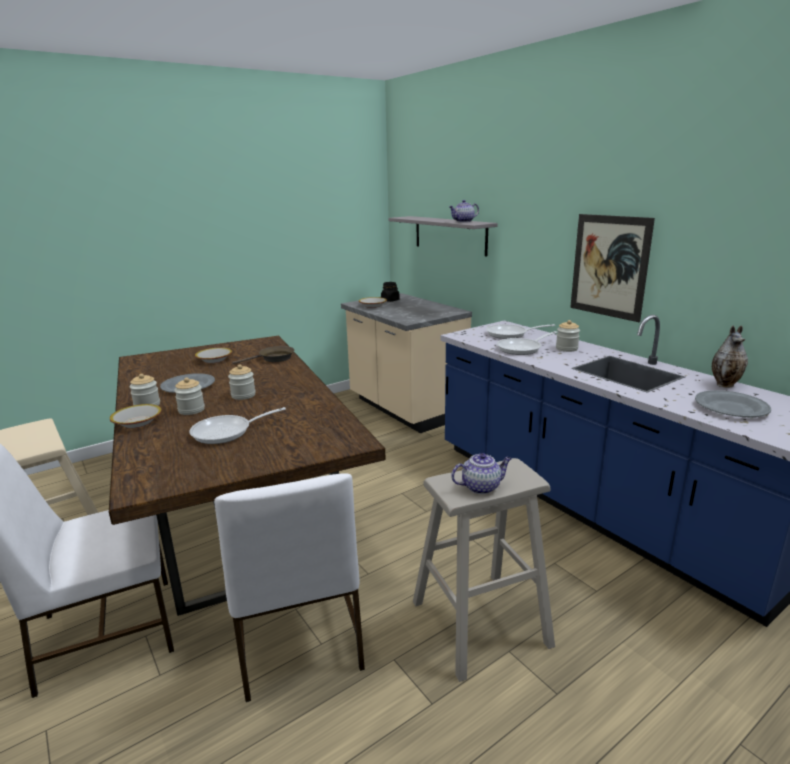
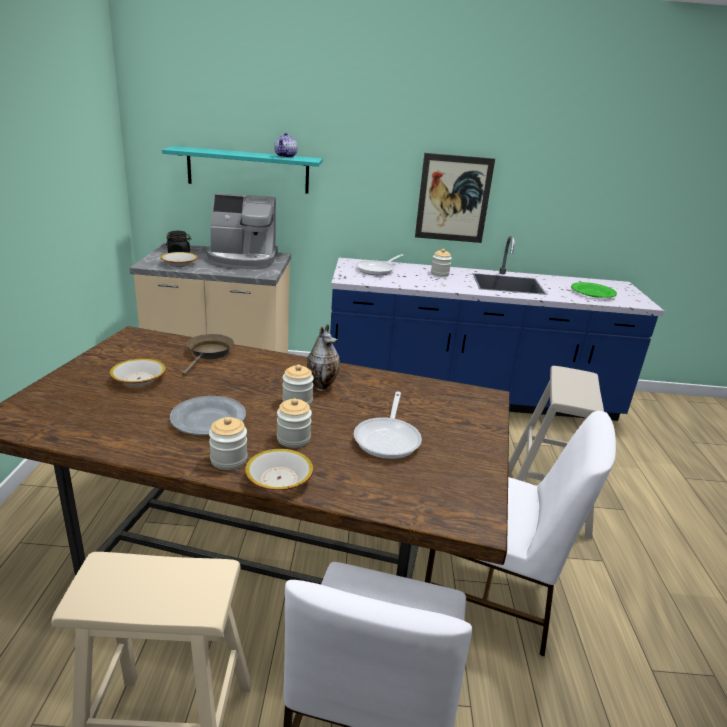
camera: 55 degrees left, 5 degrees up
(422, 309) = (243, 259): none -> coffee machine
(450, 235) = (248, 170): grey shelf -> turquoise shelf
(481, 487) = (583, 391): teapot -> none
(522, 348) = (417, 280): frying pan -> none
(725, 384) = (559, 278): vase -> vase (322, 386)
(731, 408) = (593, 293): grey plate -> green plate

